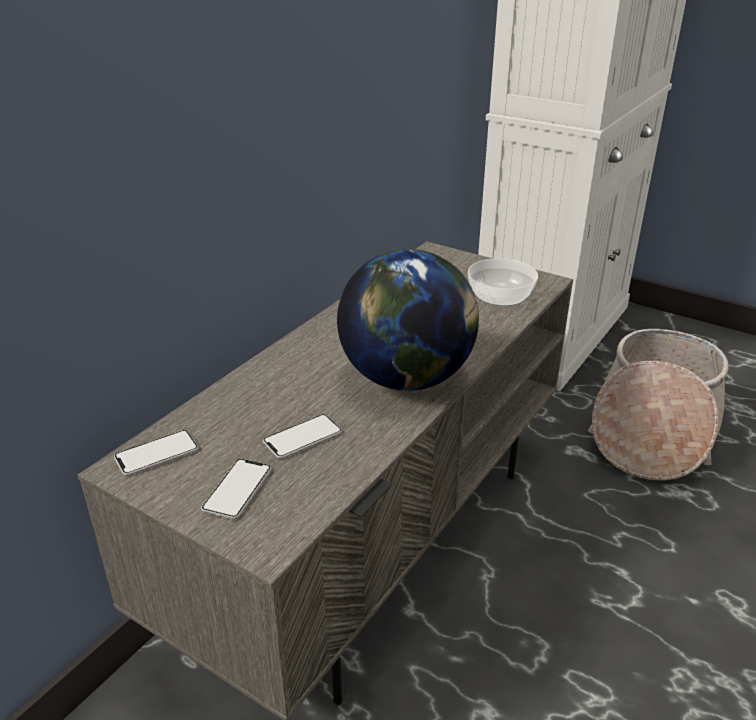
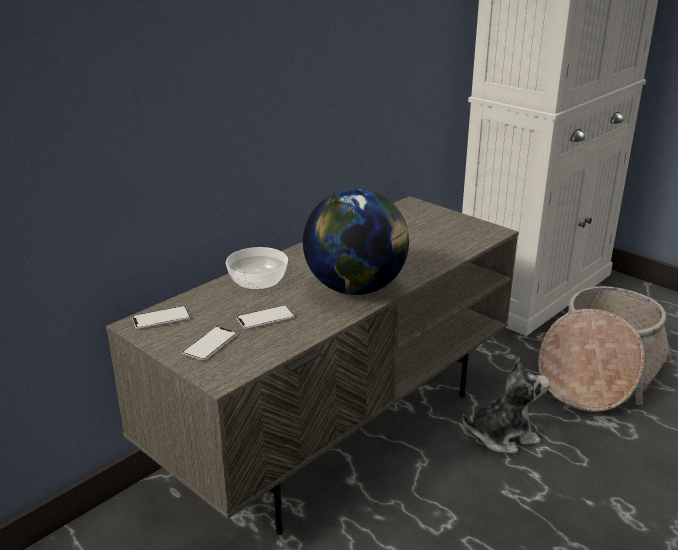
camera: 10 degrees right, 5 degrees down
(499, 297) = (451, 239): bowl -> bowl (257, 281)
(571, 524) = (503, 435): none -> plush toy

